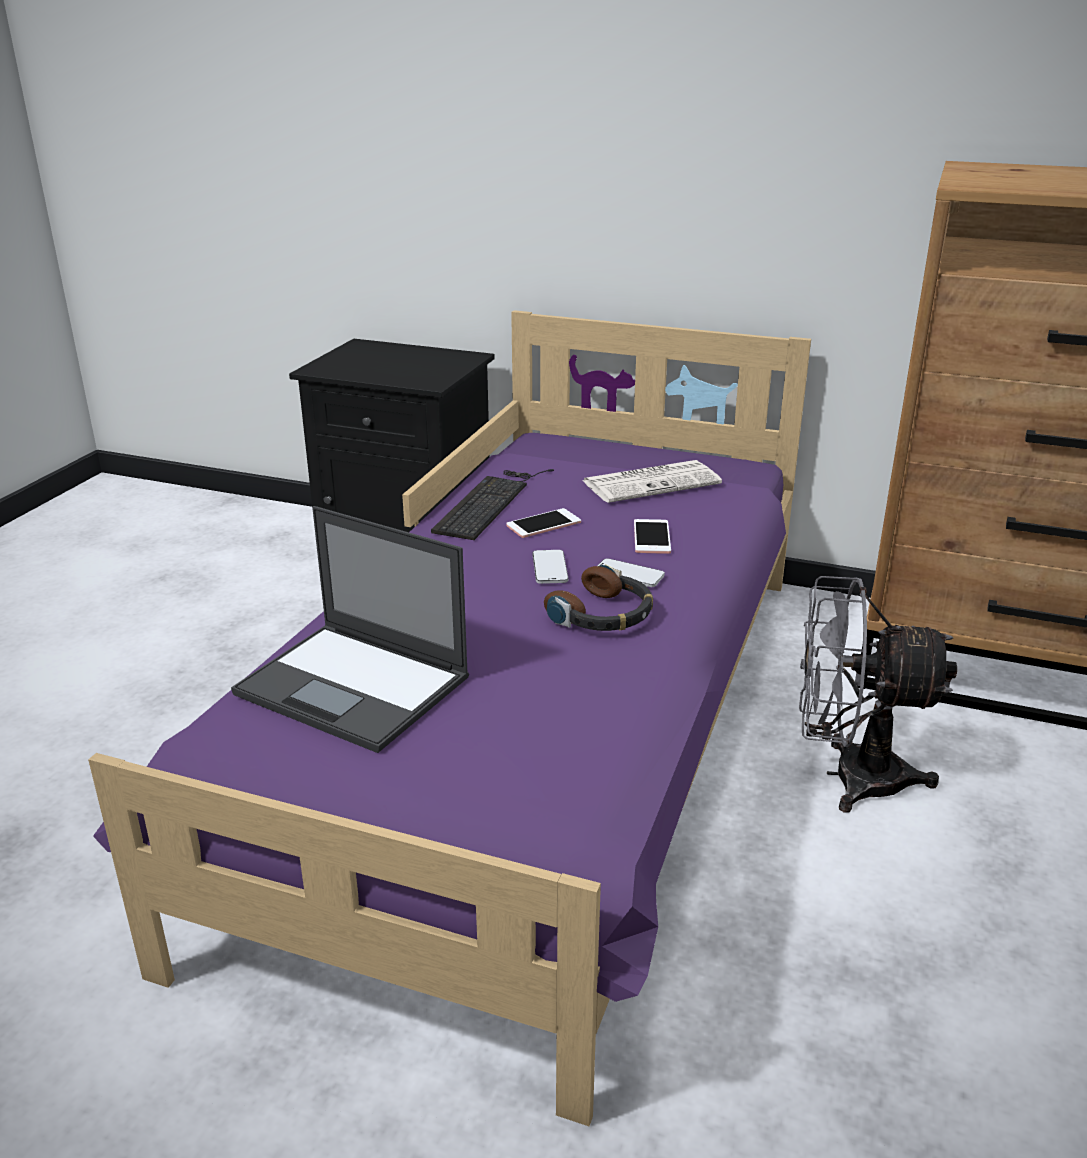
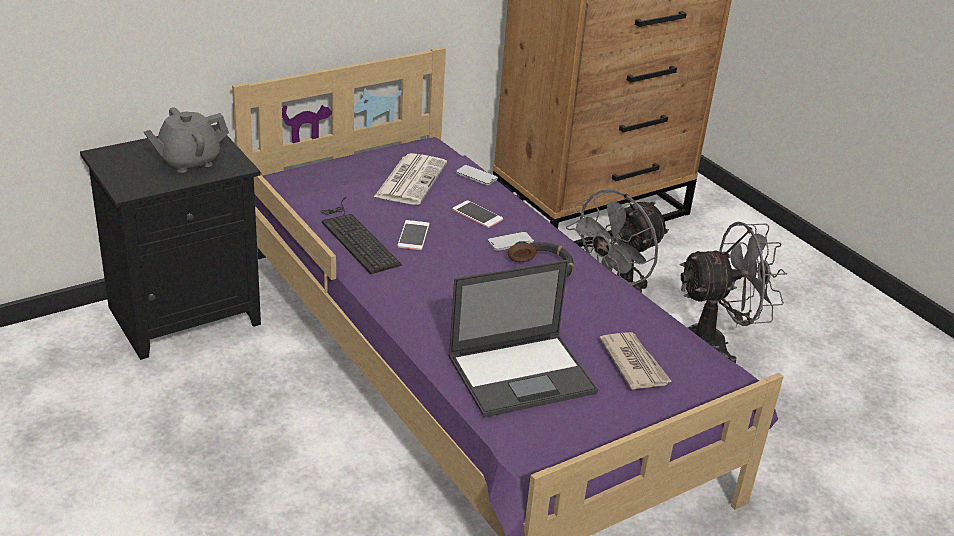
camera: 55 degrees left, 5 degrees up
(405, 368) = (189, 161): none -> grey teapot
(489, 756) = (634, 363): none -> newspaper
(550, 569) = (471, 260): phone -> phone (476, 176)
(918, 912) = (715, 344): none -> grey fan

